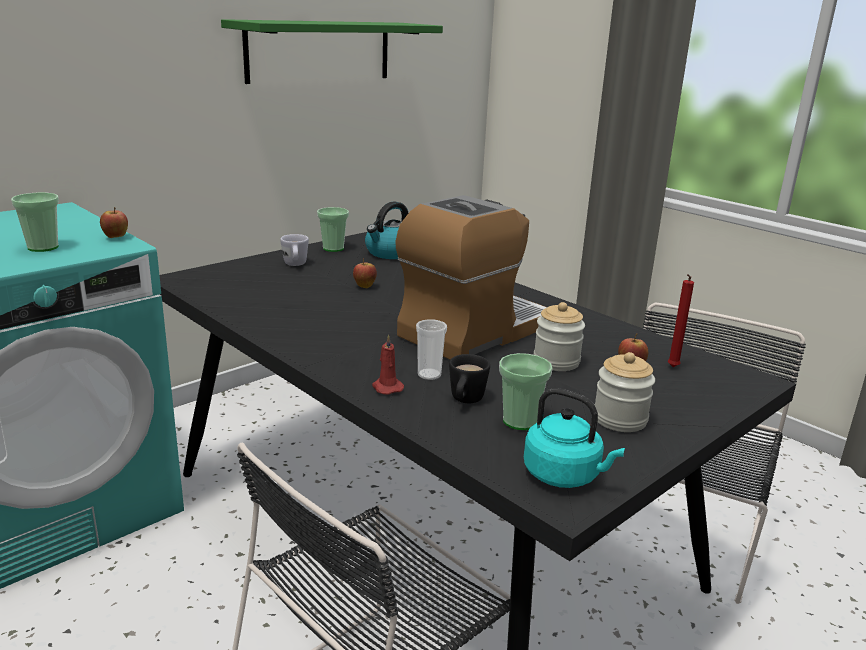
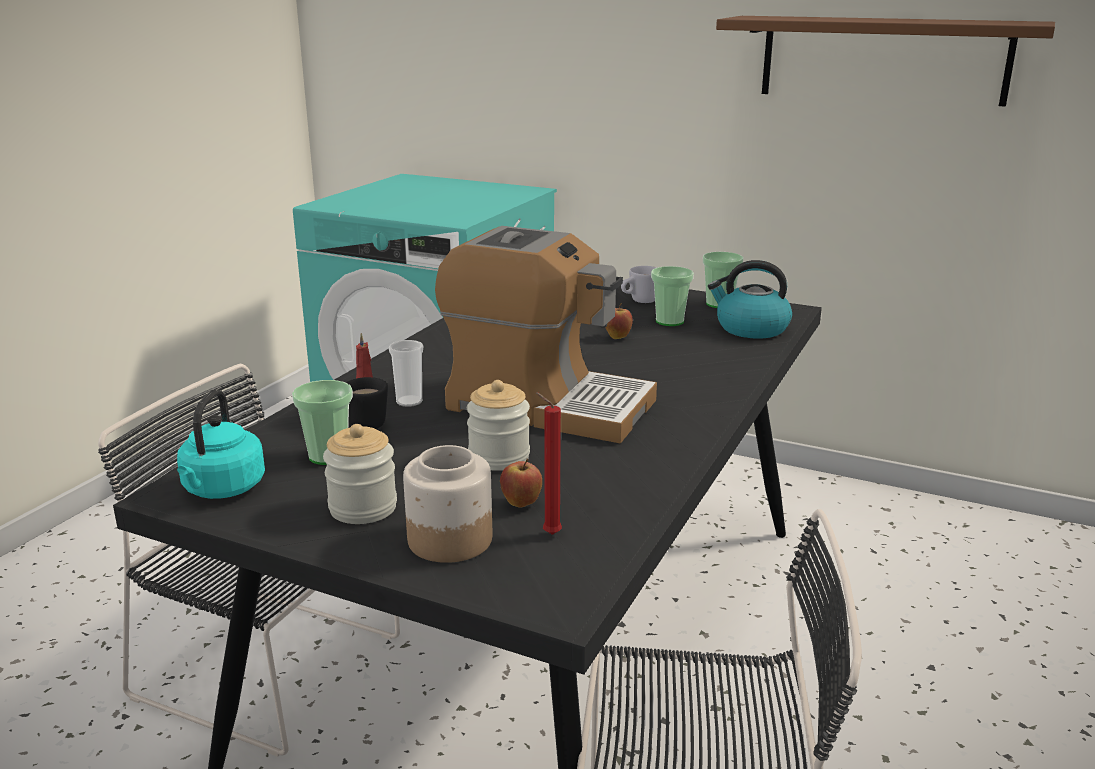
camera: 70 degrees right, 0 degrees up
(43, 247) = (427, 208): cup -> cup (669, 321)
(116, 238) = (475, 215): apple -> none
(319, 51) = (883, 59): green shelf -> brown shelf
(675, 397) = (449, 540): none -> jar

